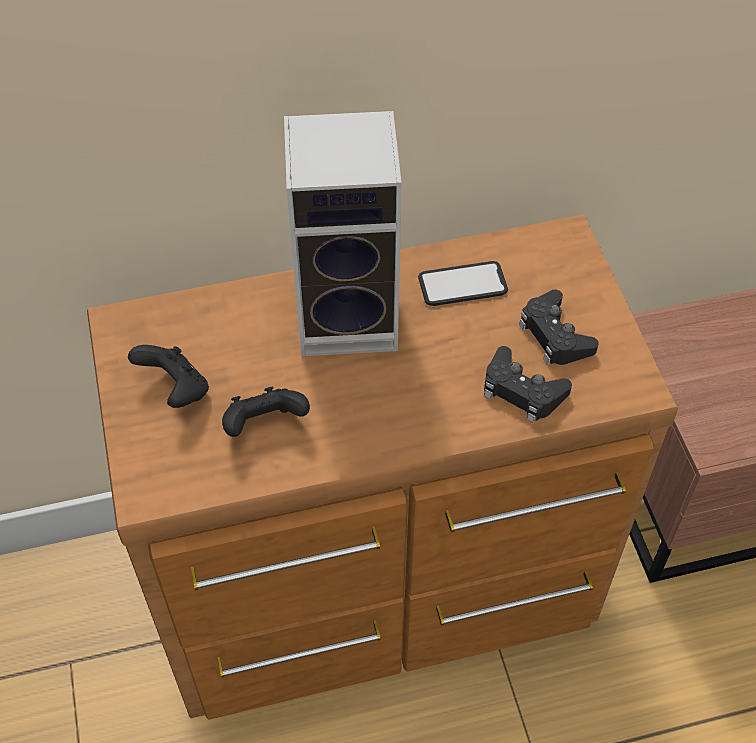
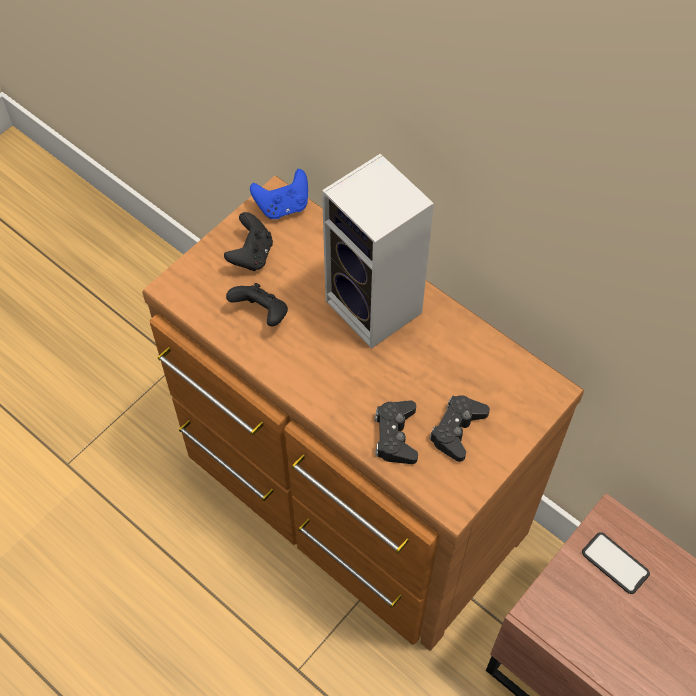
camera: 55 degrees right, 5 degrees up
(139, 324) = (283, 207): none -> blue game controller
(462, 284) = (455, 353): phone -> phone (615, 563)

